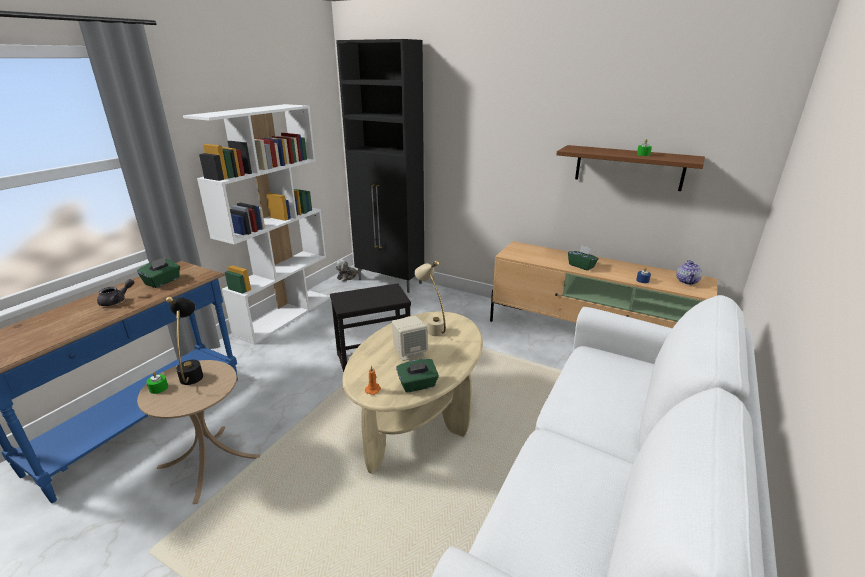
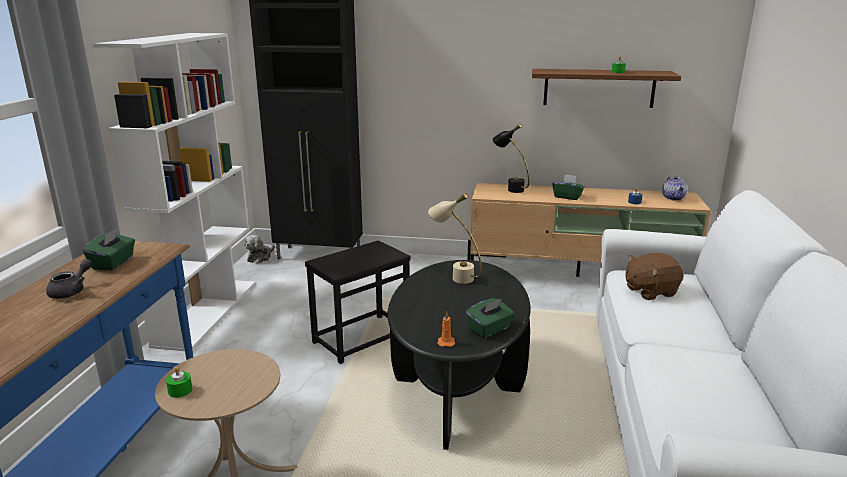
camera: 20 degrees left, 5 degrees down
(193, 371) = (210, 365): black table lamp -> black table lamp (510, 188)
(410, 352) = (453, 302): beige speaker -> none
(418, 418) = (457, 386): beige coffee table -> black coffee table
(597, 375) = (650, 291): none -> brown plush toy

